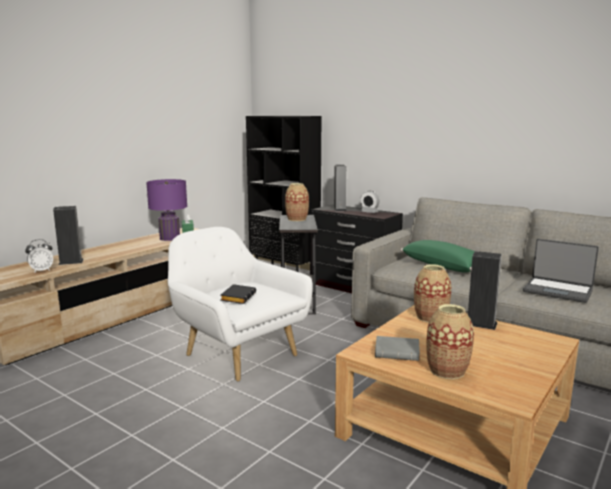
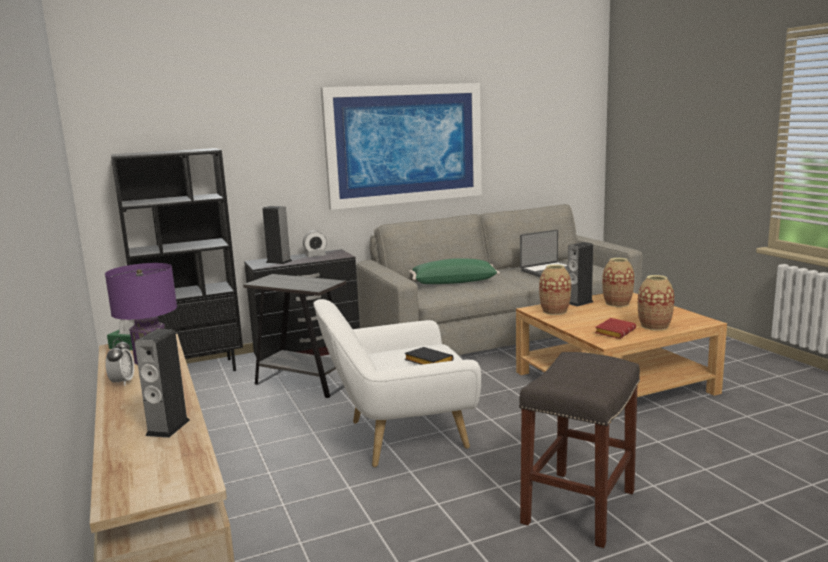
camera: 60 degrees left, 0 degrees up
(41, 271) = (186, 450): alarm clock -> alarm clock (122, 382)
(163, 450) = (578, 506): none -> grey stool
(297, 219) = (283, 281): vase -> vase (617, 303)
(398, 352) = (614, 332): grey book -> red book
(475, 124) = (404, 144): none -> picture

